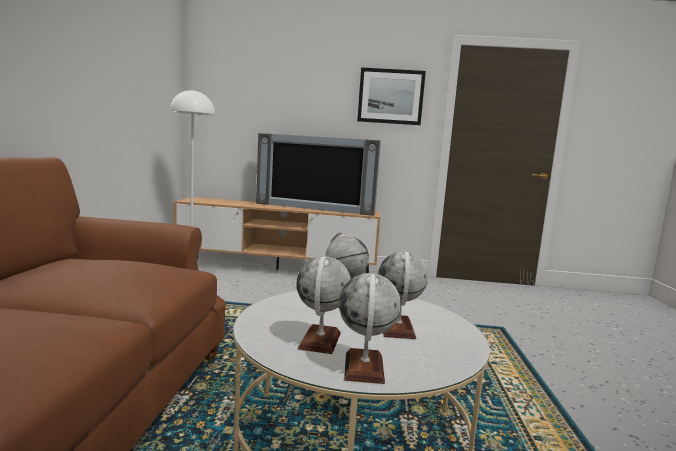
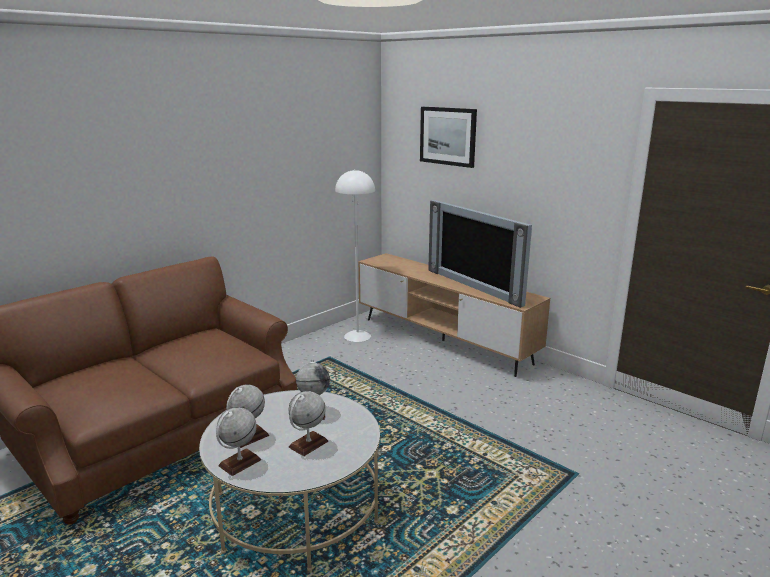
camera: 40 degrees right, 10 degrees up
(390, 96) = (567, 165): picture -> picture (448, 136)

